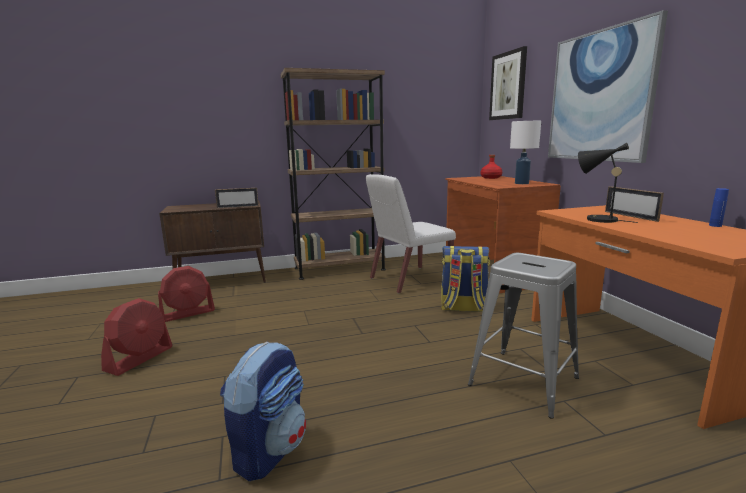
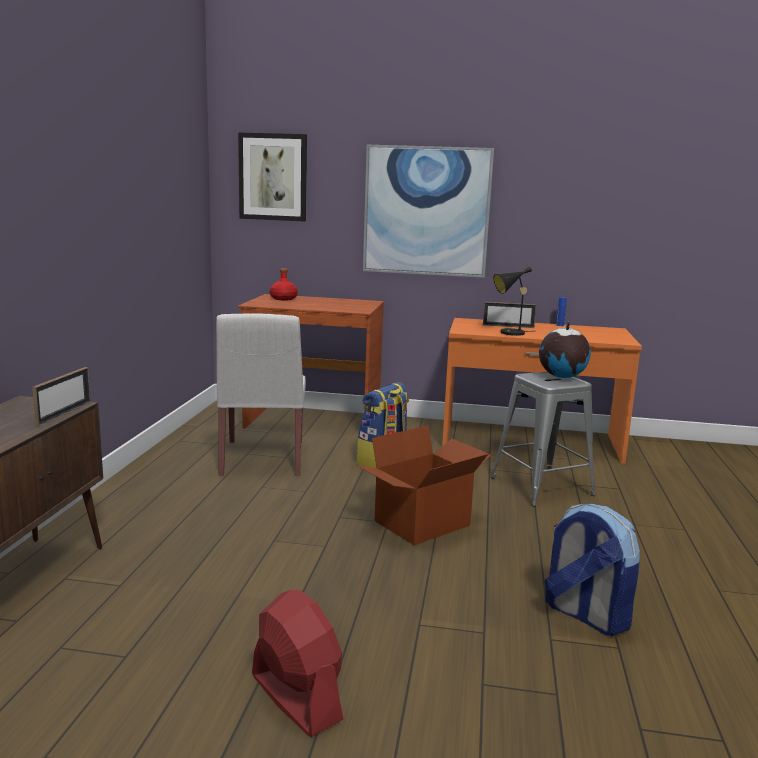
camera: 65 degrees left, 0 degrees up
(187, 313) = (146, 638): red fan -> none
(339, 269) = (142, 483): brown bookcase -> none
(372, 345) = (423, 524): none -> cardboard box
(522, 183) = (354, 304): white table lamp -> none
(549, 265) = (561, 377): none -> globe

